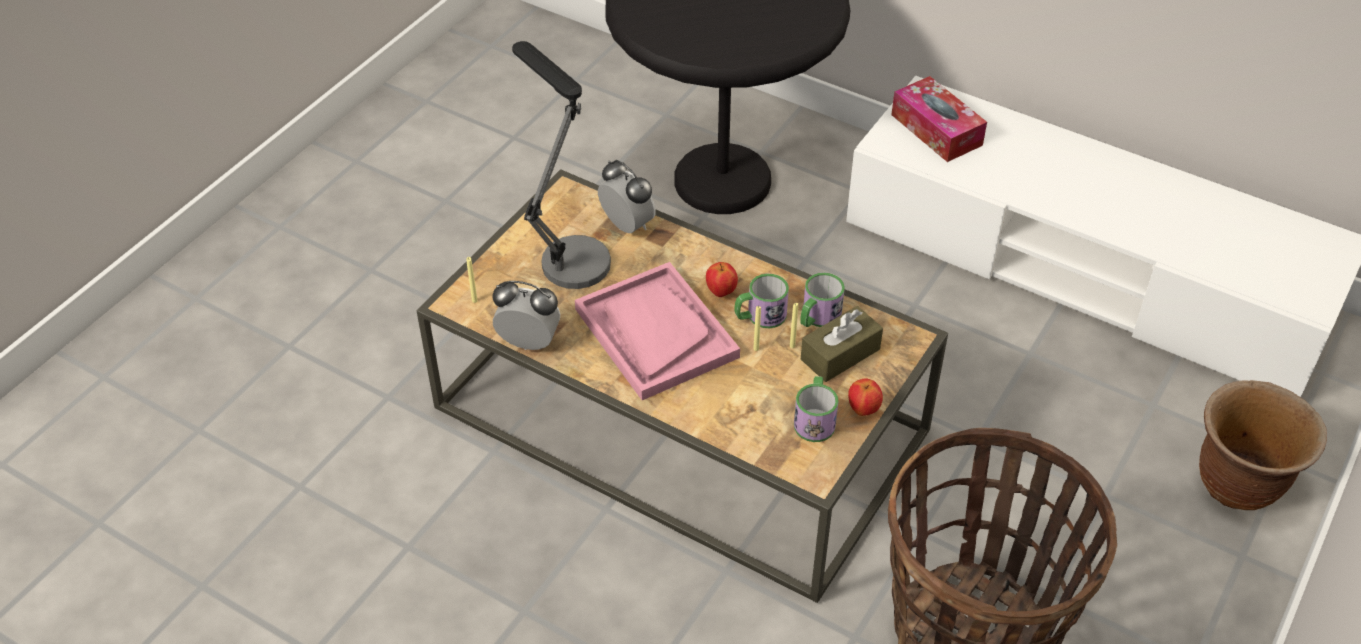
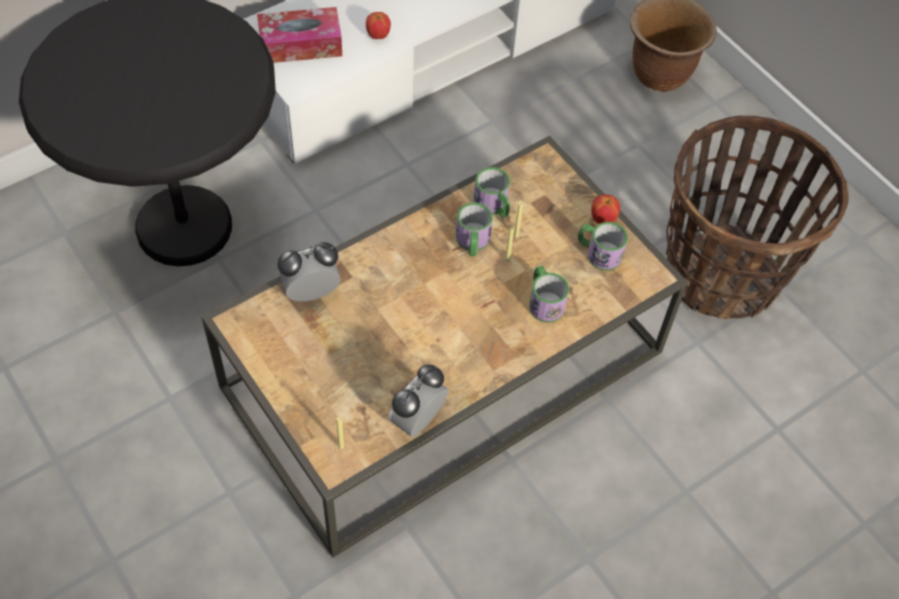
camera: 70 degrees left, 10 degrees up
(567, 251) = (317, 350): table lamp -> none
(655, 333) = (455, 321): pink tray -> none
(721, 292) = (431, 257): apple -> apple (378, 36)
(722, 393) = (544, 301): none -> mug
(840, 354) = (540, 209): brown tissue box -> none

